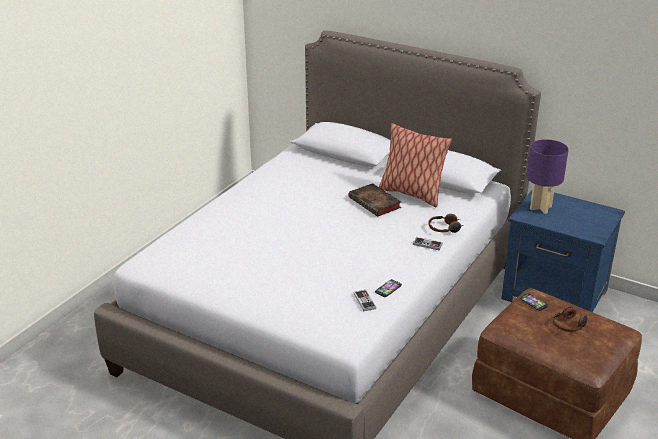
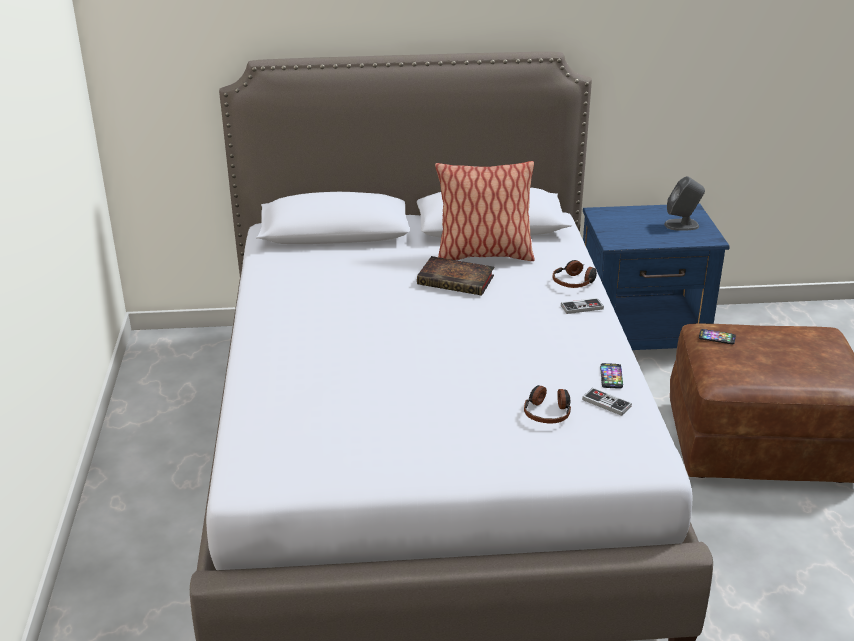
camera: 35 degrees left, 0 degrees up
(540, 207) = (619, 227): purple table lamp -> none
(569, 325) = (779, 347): headphones -> headphones (547, 412)
(588, 220) = (682, 225): none -> grey speaker

